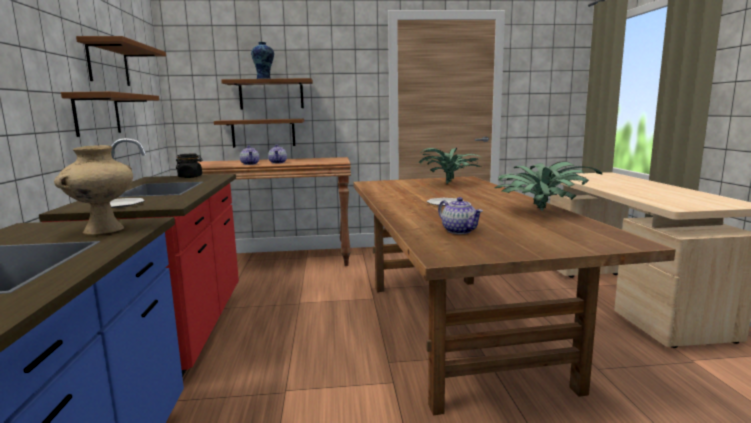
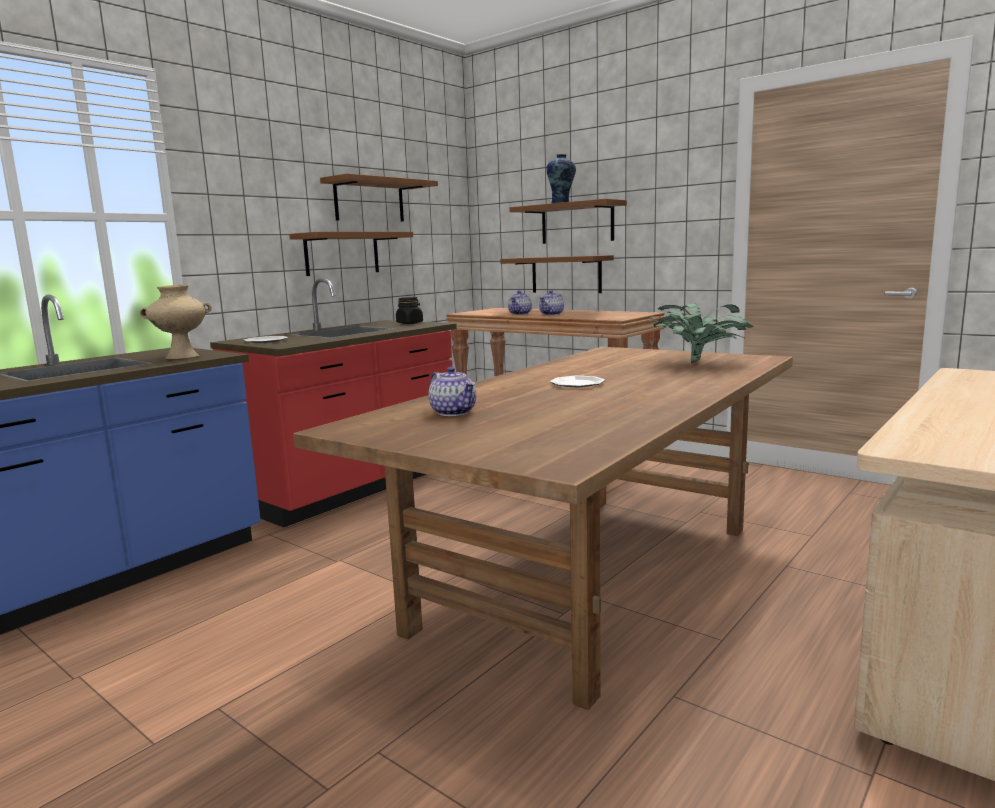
camera: 45 degrees right, 0 degrees up
(459, 231) = (454, 412): teapot -> teapot turned 45 degrees counterclockwise
(540, 213) = (630, 413): potted plant -> none

